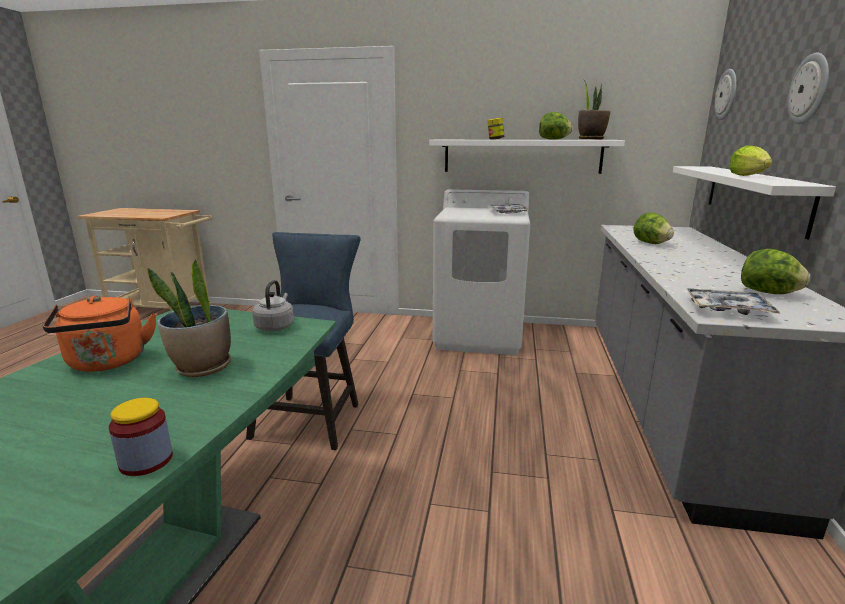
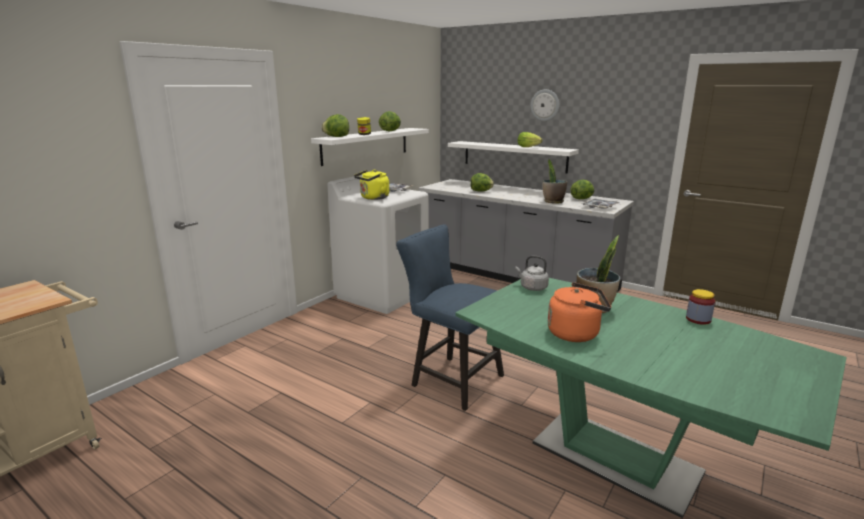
camera: 65 degrees left, 0 degrees up
(455, 212) = (373, 198): none -> yellow kettle
(457, 139) = (336, 137): none -> lettuce
(591, 139) = (406, 129): potted plant -> potted plant (553, 202)
(727, 94) = (462, 99): wall clock -> none

